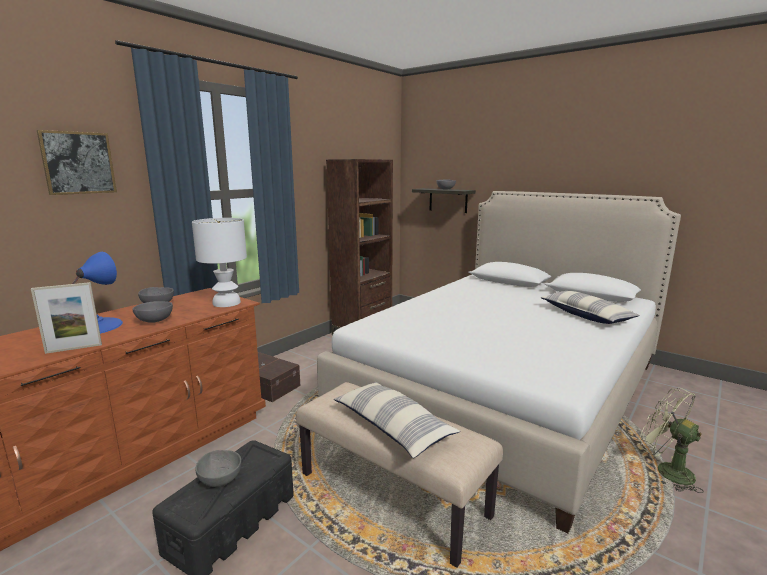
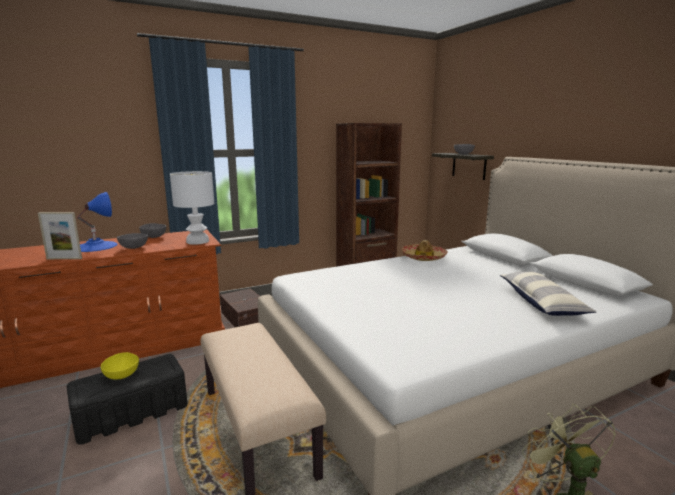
camera: 25 degrees right, 0 degrees up
(78, 163) = (110, 126): picture -> none
(220, 479) = (122, 375): grey bowl -> yellow bowl
(392, 427) = (242, 366): pillow -> none
(449, 291) = (424, 257): none -> hat

